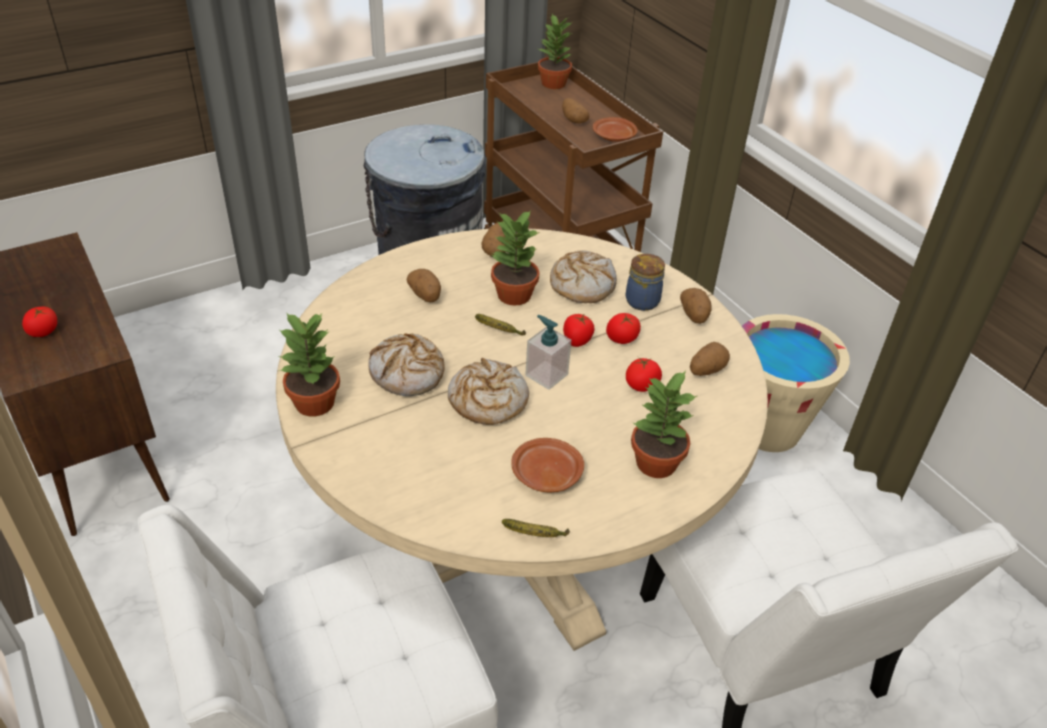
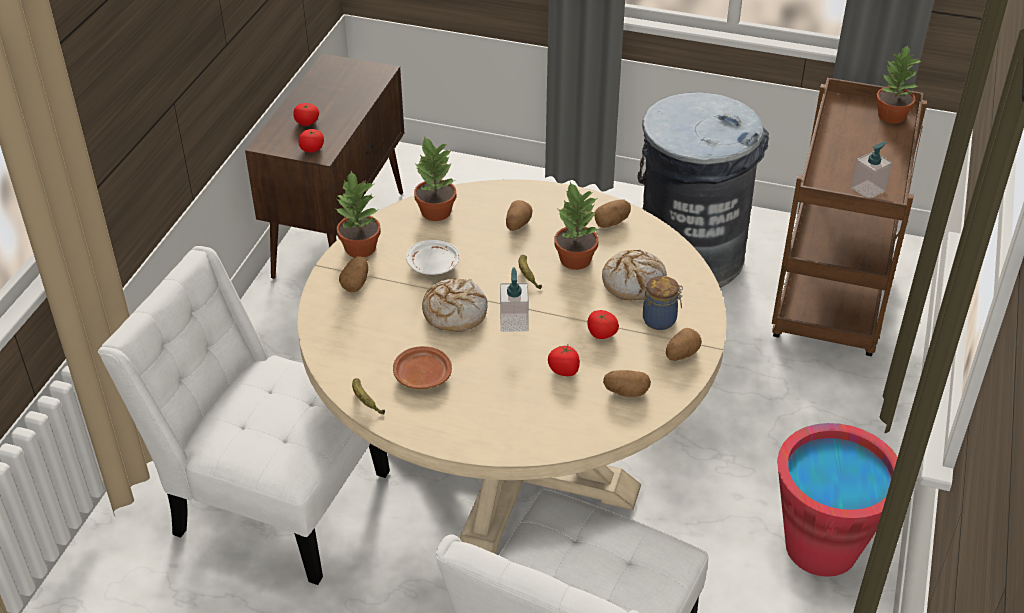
camera: 50 degrees right, 0 degrees up
(407, 373) = (434, 265): bread -> white plate
(573, 120) = (855, 156): potato -> potato (356, 283)
(577, 340) = (569, 315): tomato -> tomato (312, 149)
(614, 137) = (868, 189): brown plate -> soap dispenser
(655, 463) = (494, 418): potted plant -> potted plant (435, 211)
(767, 429) = (821, 547): beige bucket -> red bucket

